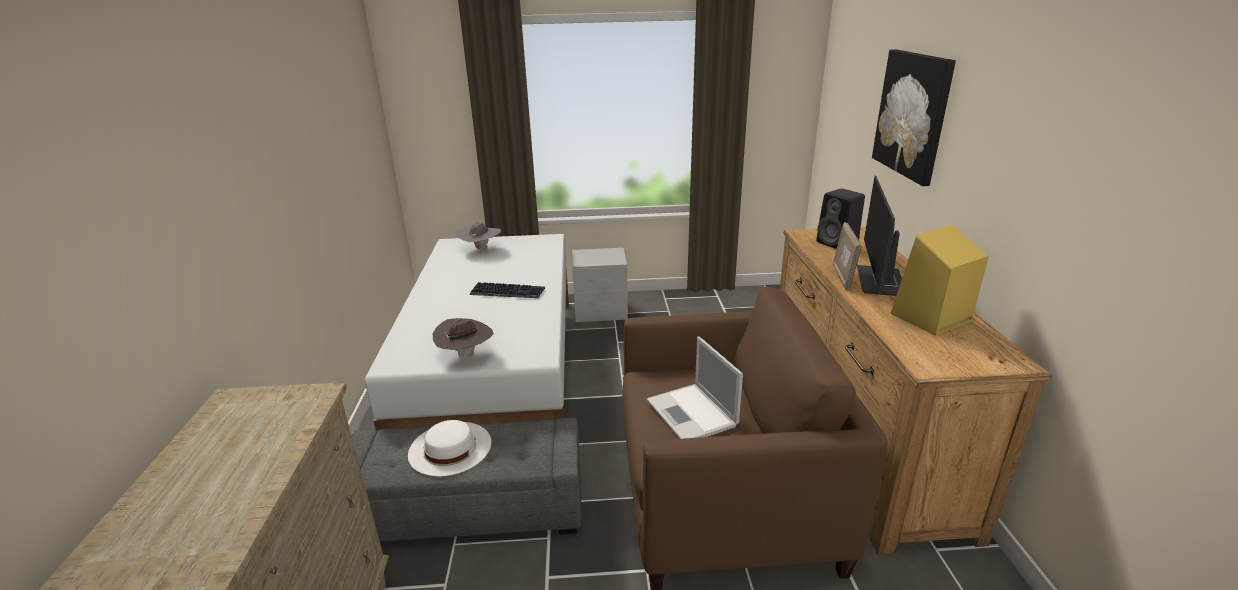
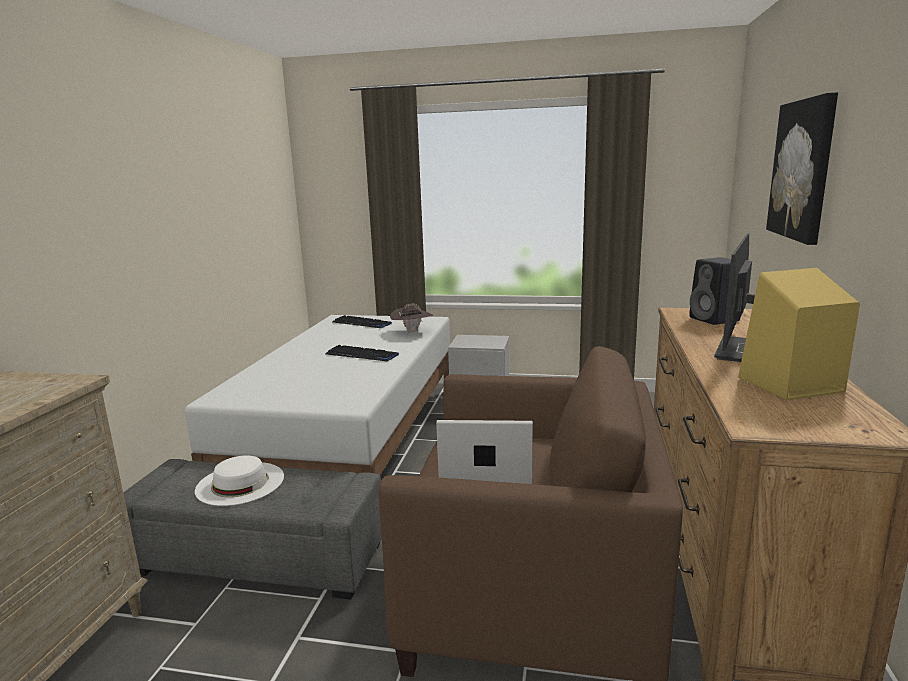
camera: 15 degrees right, 10 degrees down
(466, 355) = (286, 398): brown hat -> brown hat (412, 332)
(480, 249) = (361, 323): grey hat -> keyboard
(692, 414) = (484, 473): laptop -> laptop turned 105 degrees clockwise
(843, 278) = (699, 346): picture frame -> none

